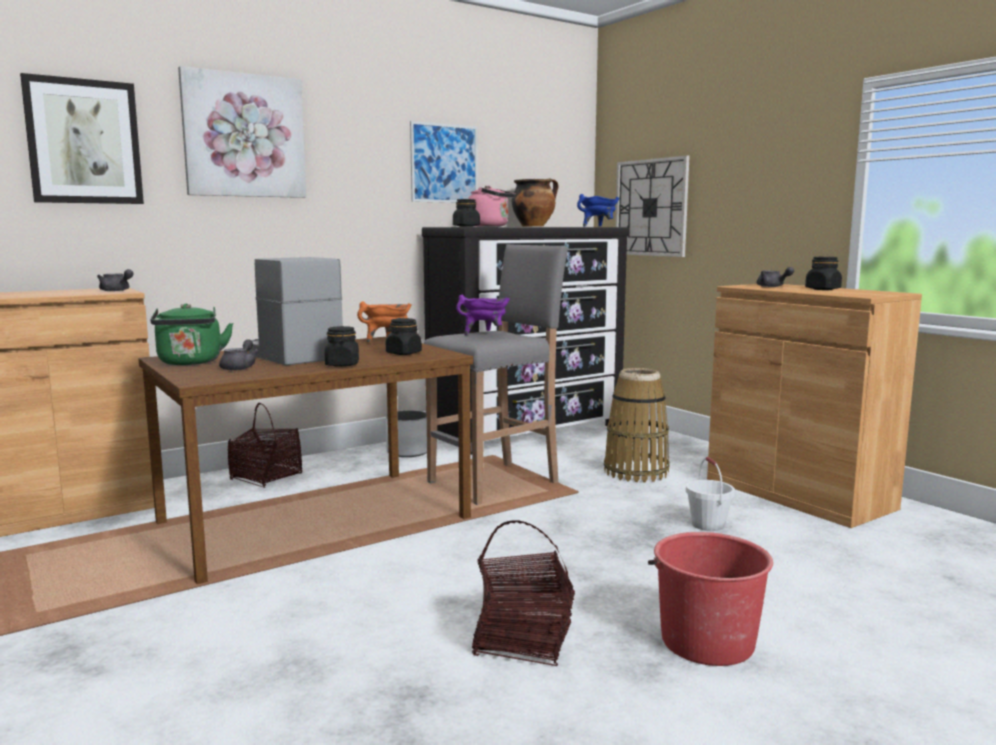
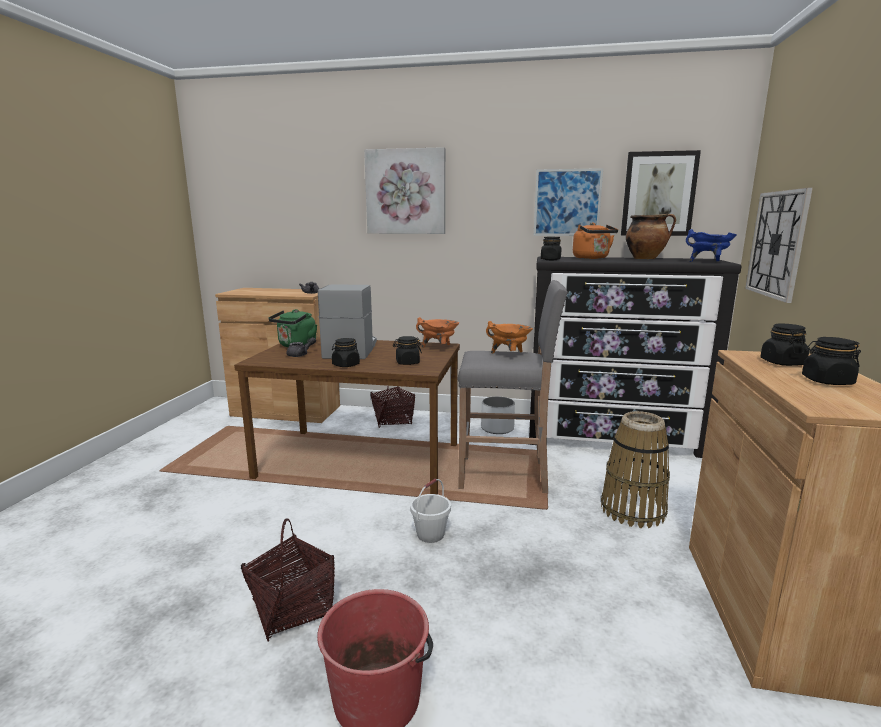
camera: 45 degrees right, 5 degrees up
(84, 142) = (314, 203): picture -> picture (658, 194)
(484, 333) = (509, 354): purple cooking pot -> orange cooking pot
(491, 226) = (592, 258): pink kettle -> orange kettle
(708, 525) = (595, 594): white bucket -> white bucket (430, 535)
(772, 286) = (782, 363): grey teapot -> black jar

